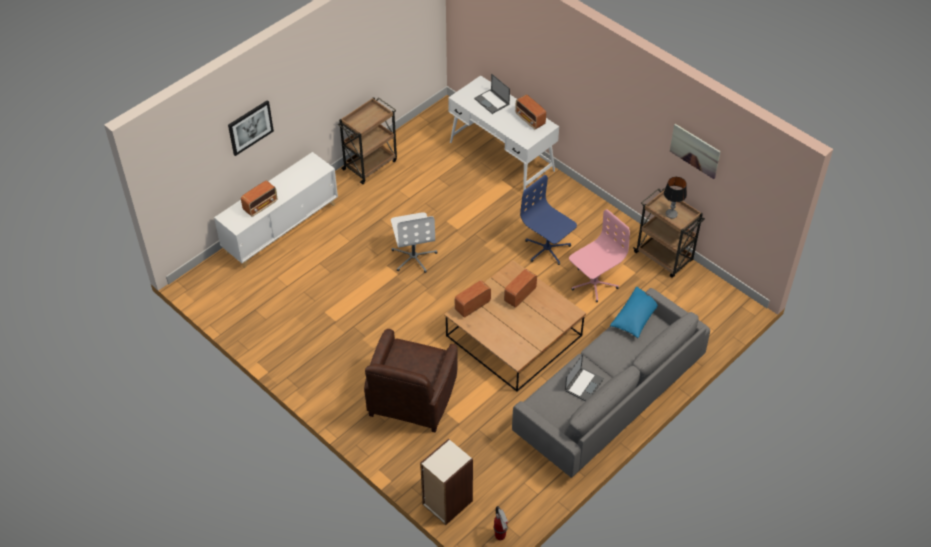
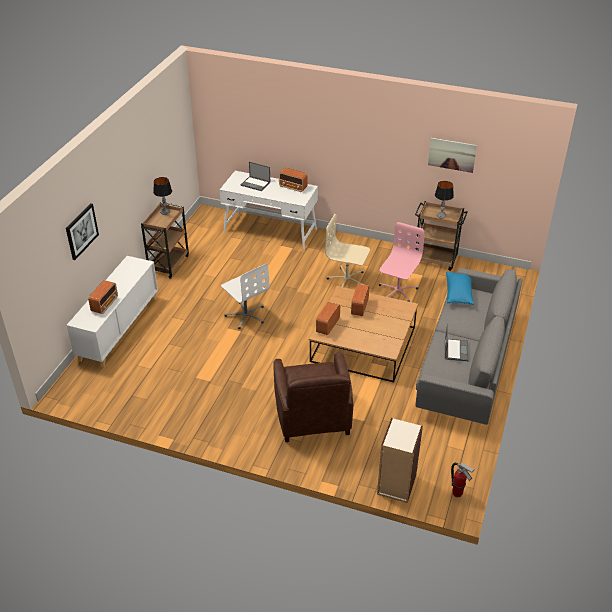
camera: 25 degrees left, 10 degrees down
(373, 110) = (165, 212): none -> table lamp
(547, 249) = (347, 279): blue office chair -> beige office chair

